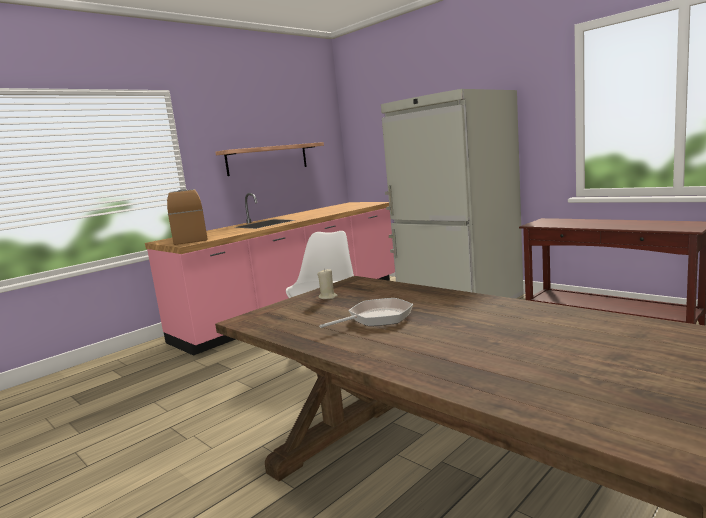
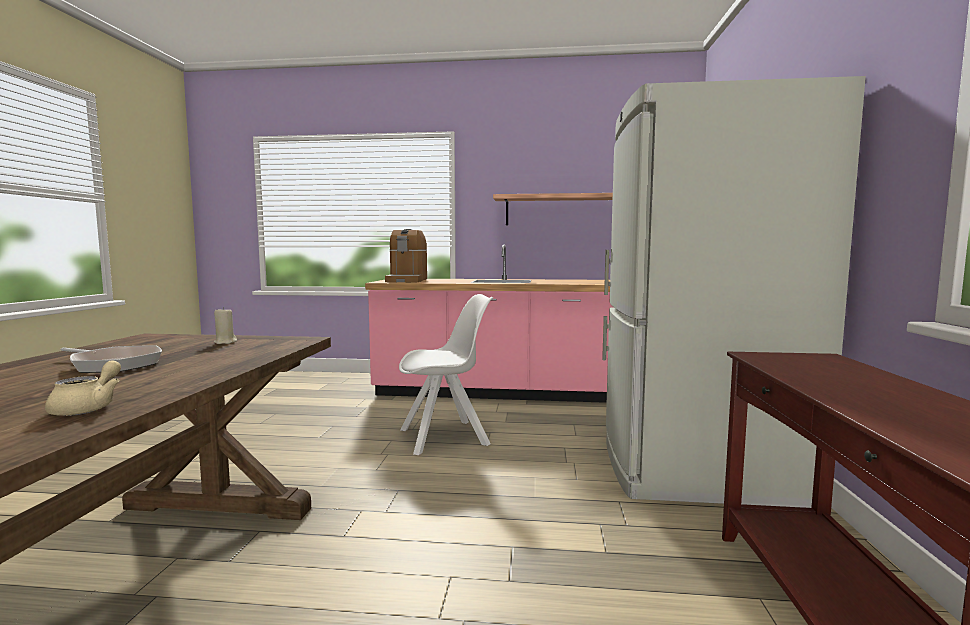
camera: 50 degrees right, 5 degrees down
(190, 239) = (407, 280): coffee machine -> coffee machine turned 150 degrees clockwise
(513, 311) = (89, 408): none -> beige teapot

